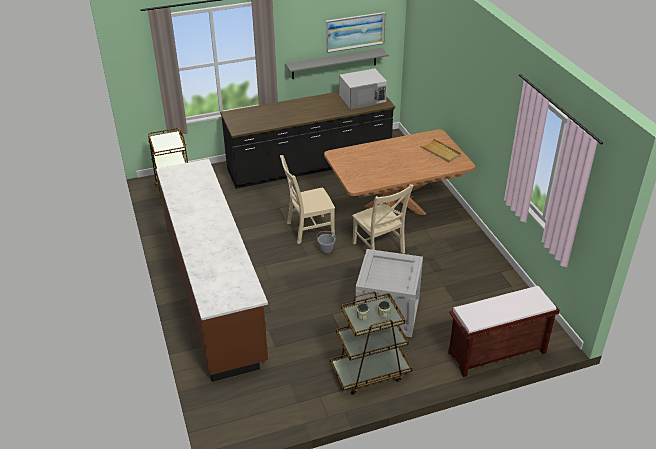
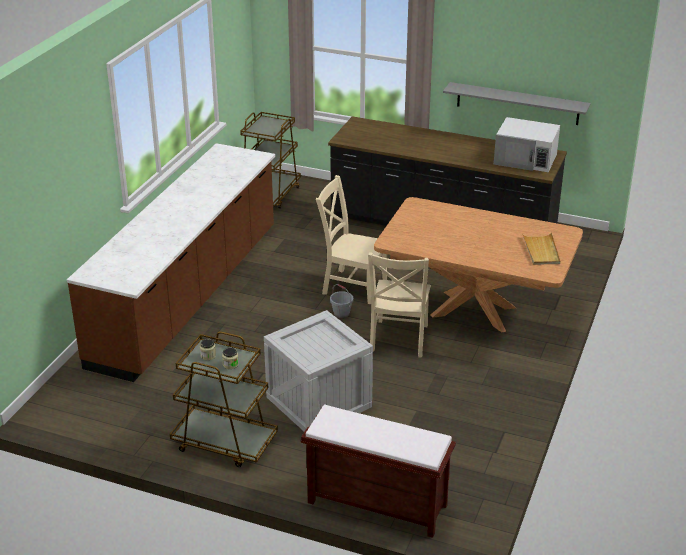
camera: 40 degrees right, 5 degrees down
(355, 31) = (551, 68): picture -> none

